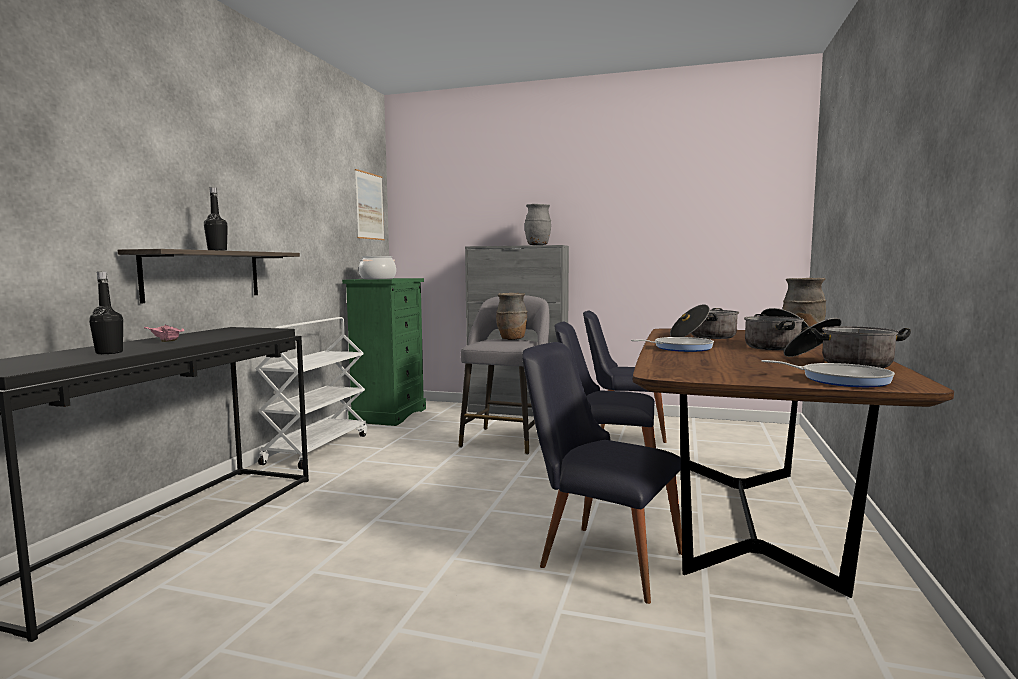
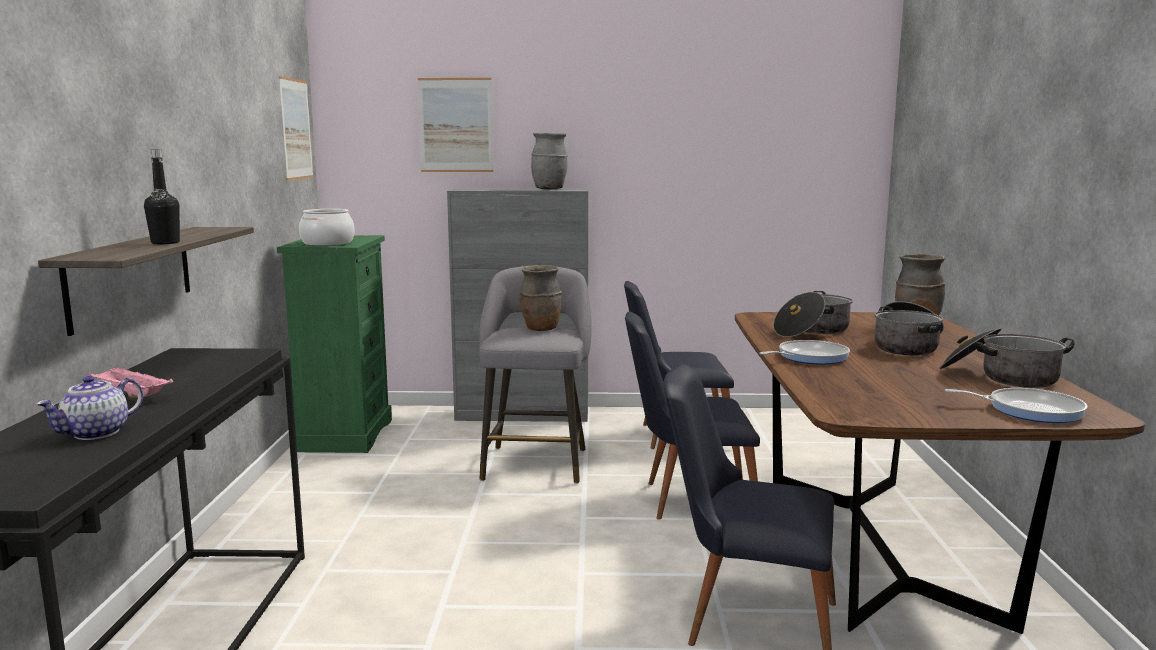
camera: 15 degrees left, 5 degrees up
(109, 352) = (96, 433): black bottle -> teapot
(317, 448) = (277, 502): white cart -> none
(478, 203) = (456, 125): none -> picture

